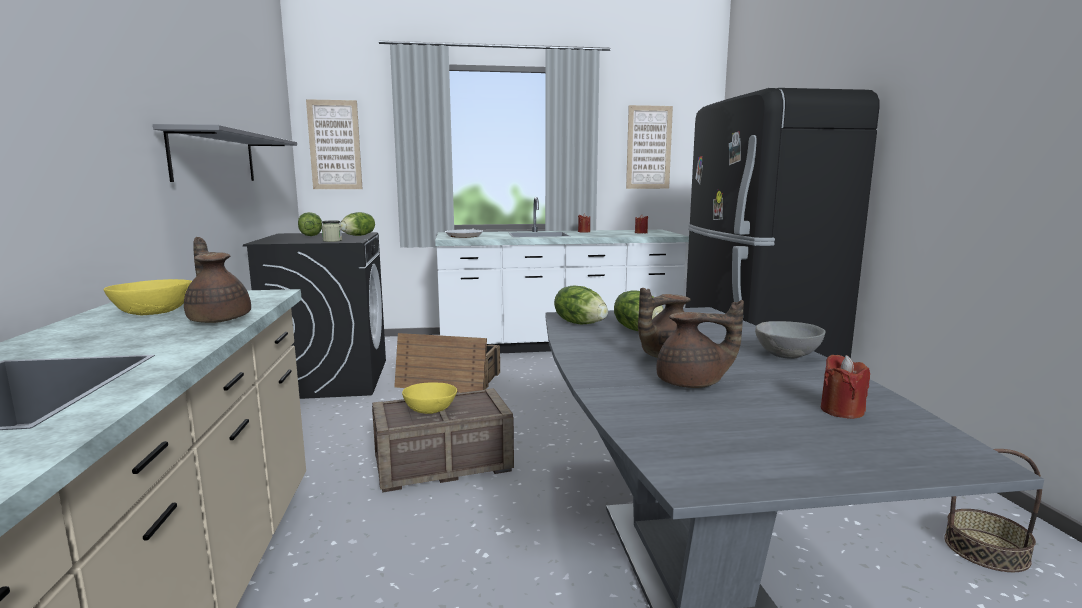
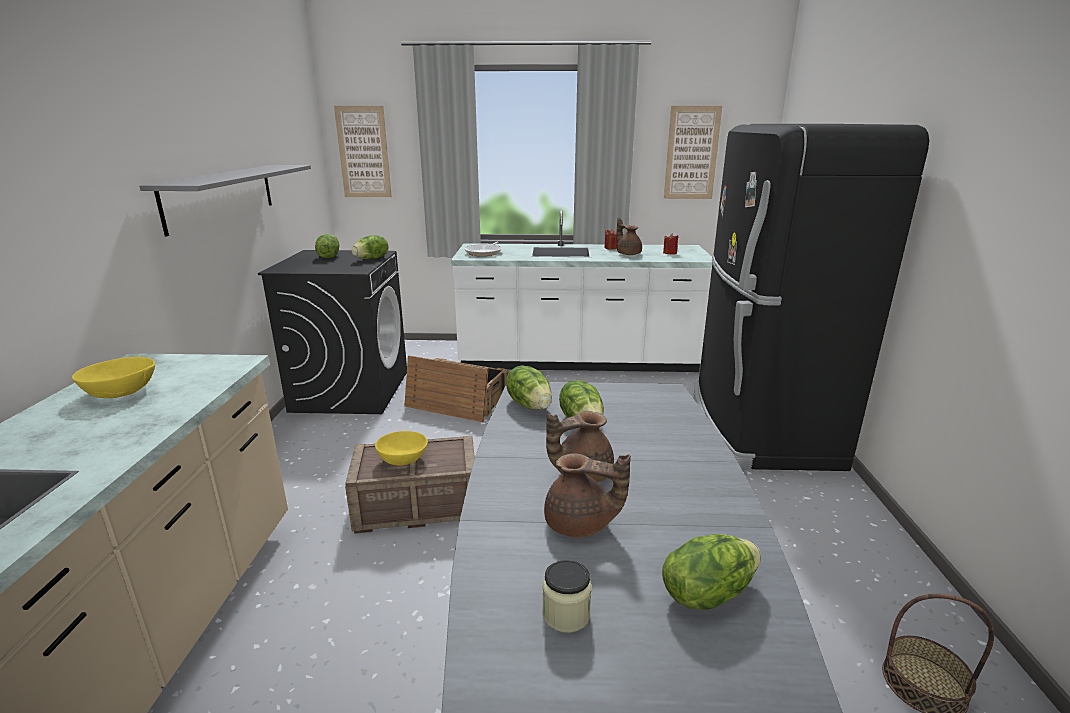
camera: 10 degrees right, 10 degrees up
(219, 319) = (166, 409): brown teapot -> brown teapot (628, 253)
(332, 240) = (341, 269): jar -> jar (566, 614)
(788, 357) = (710, 486): grey bowl -> none
(841, 411) = (707, 592): red candle -> lettuce

